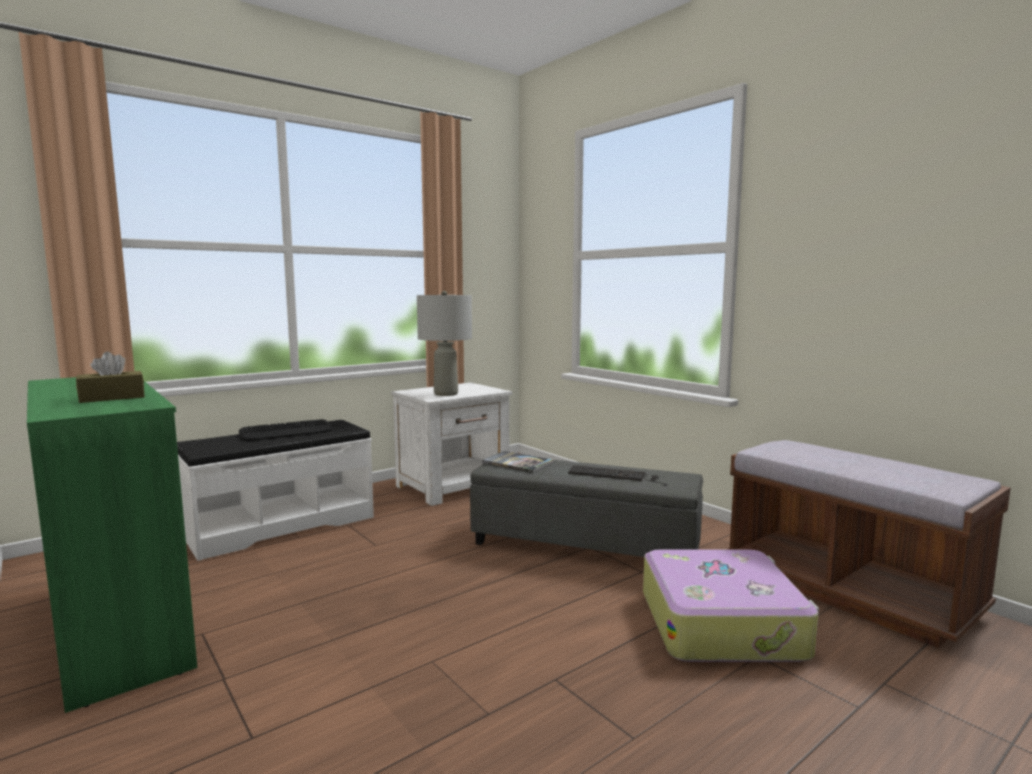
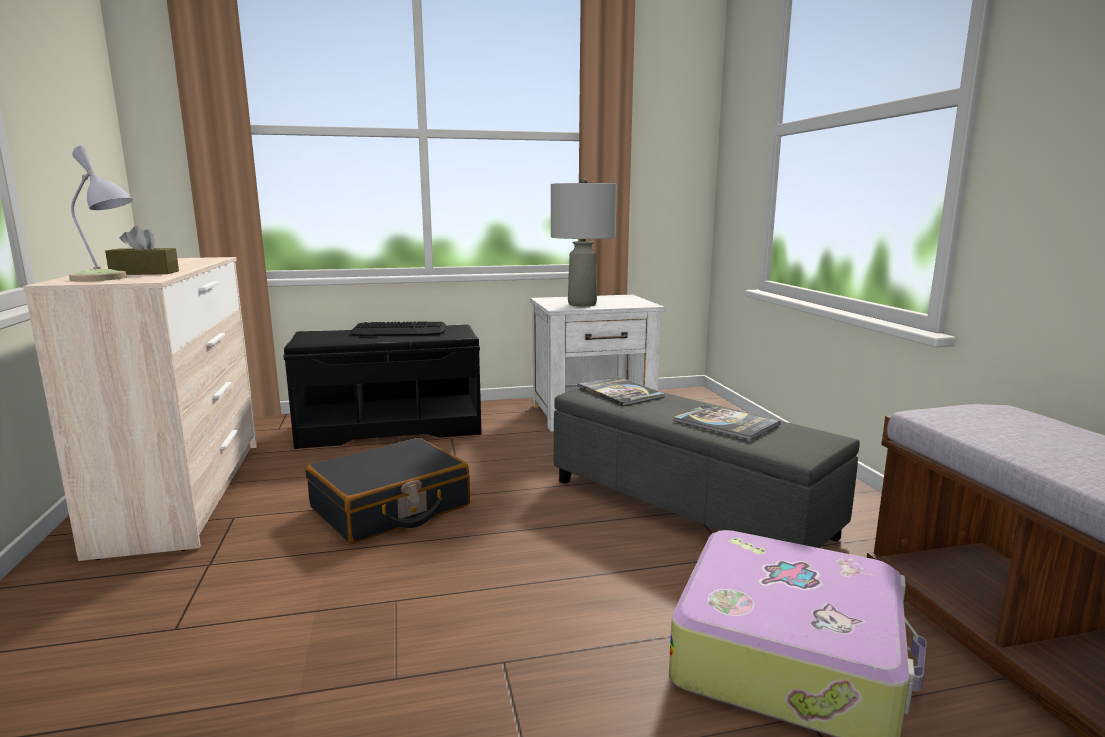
camera: 25 degrees right, 5 degrees up
(97, 407) = (108, 278): none -> table lamp
(121, 624) = (187, 493): green dresser -> beige dresser
(280, 525) = (390, 428): white bench -> black bench
(353, 592) = (390, 508): none -> black suitcase
(615, 475) = (725, 423): keyboard -> book

